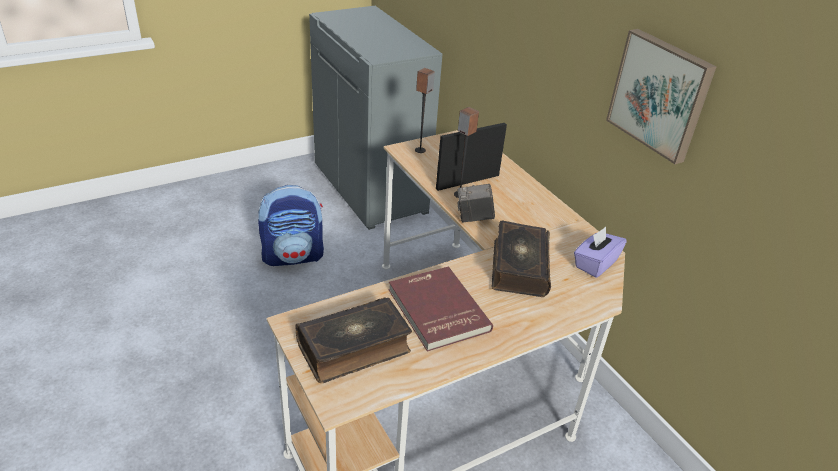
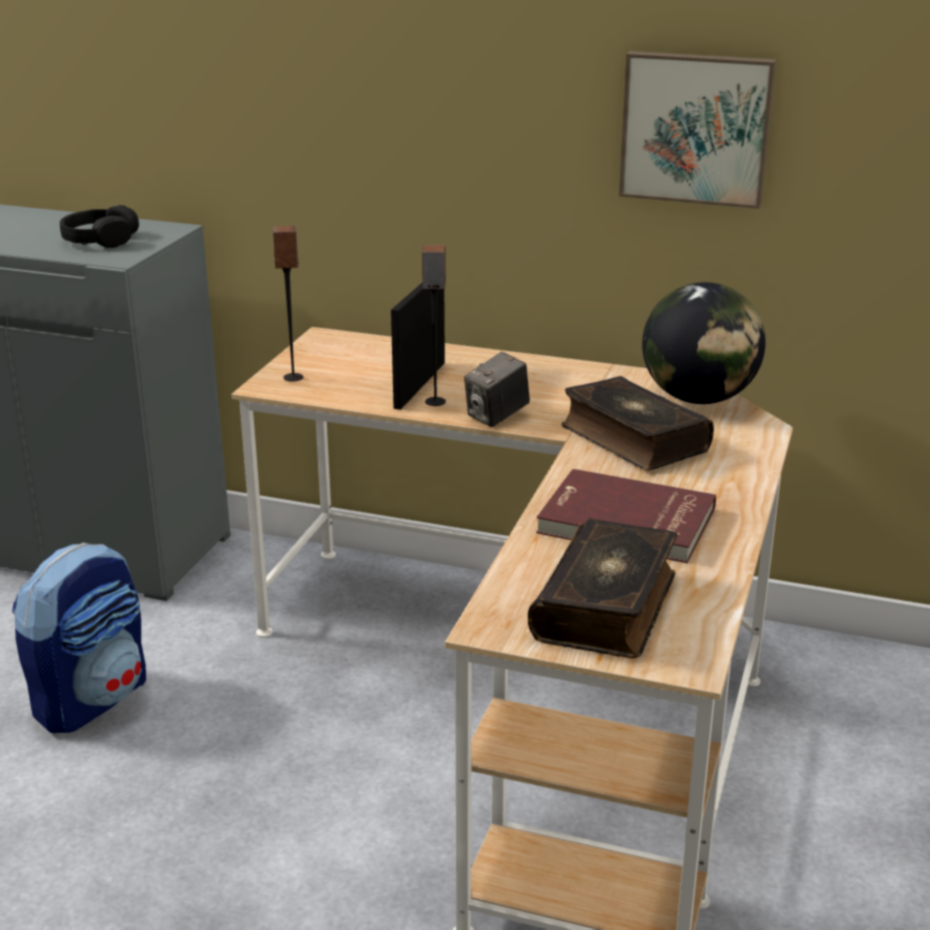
camera: 40 degrees left, 10 degrees down
(387, 45) = (100, 240): none -> black headphones
(595, 264) = (698, 398): purple tissue box -> globe

